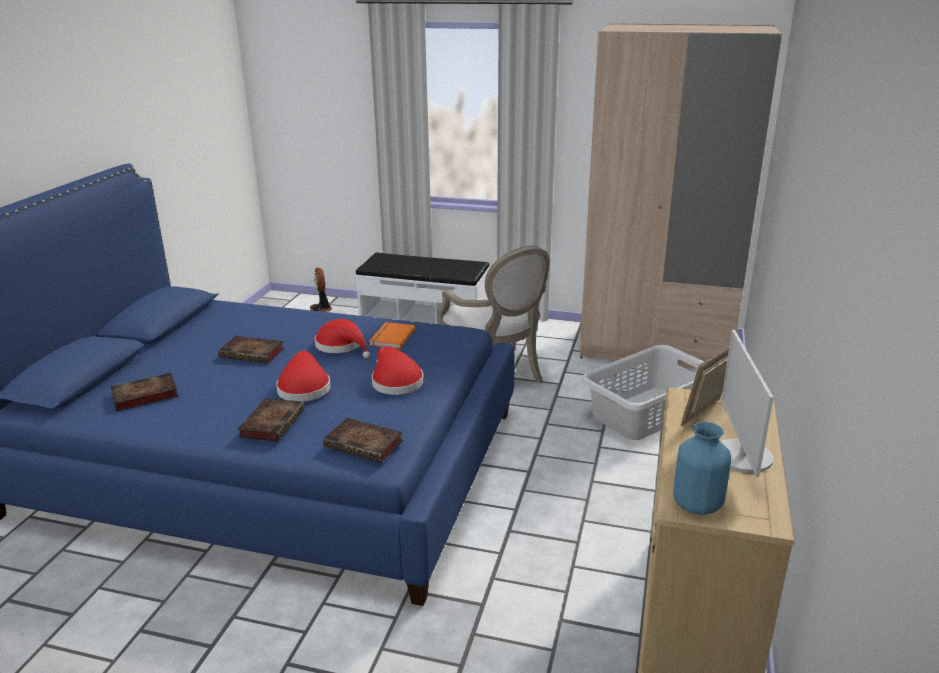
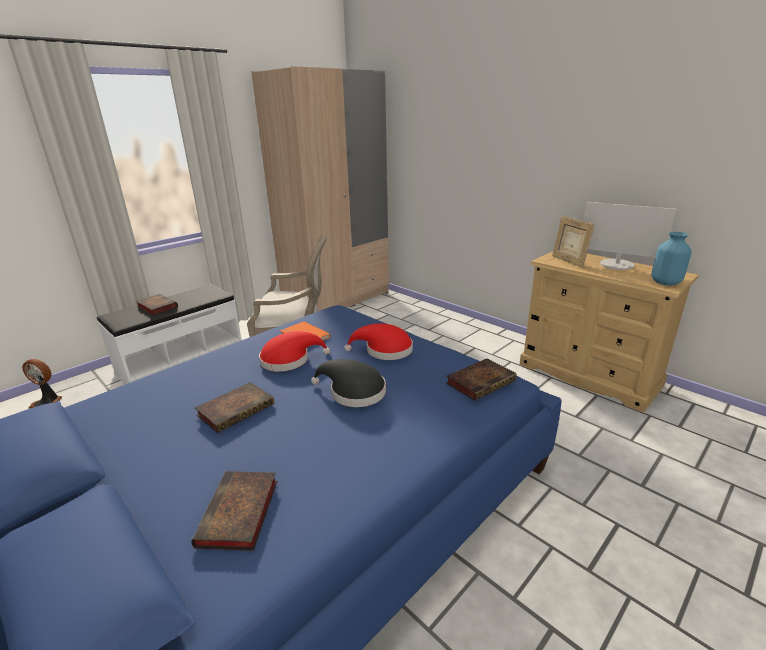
camera: 60 degrees left, 0 degrees up
(272, 422) = (405, 422): book -> book (156, 307)
(304, 388) = (353, 392): red hat -> black hat
(647, 413) = (400, 324): grey laundry basket -> none

